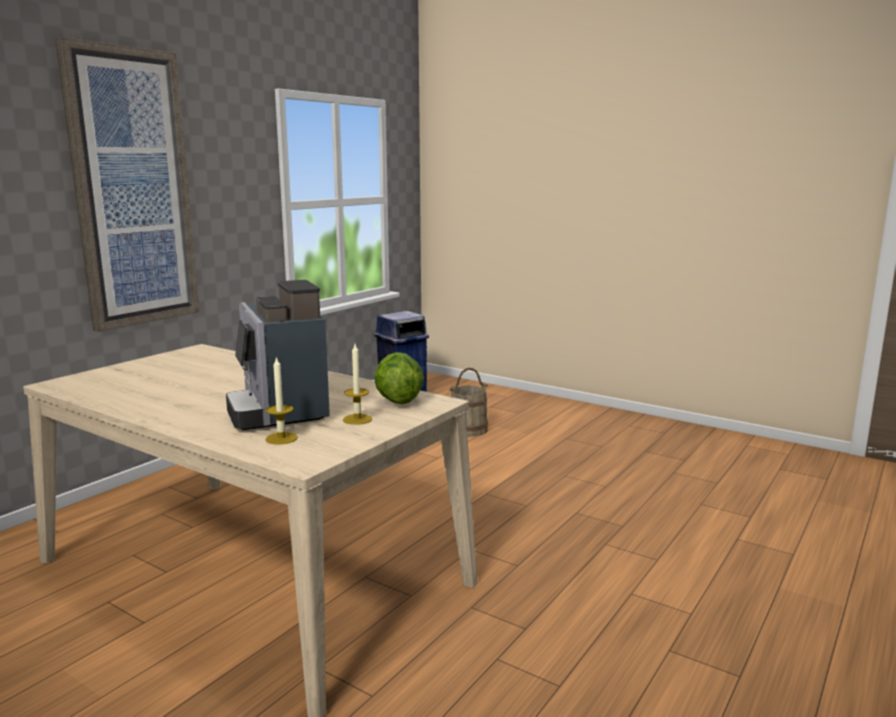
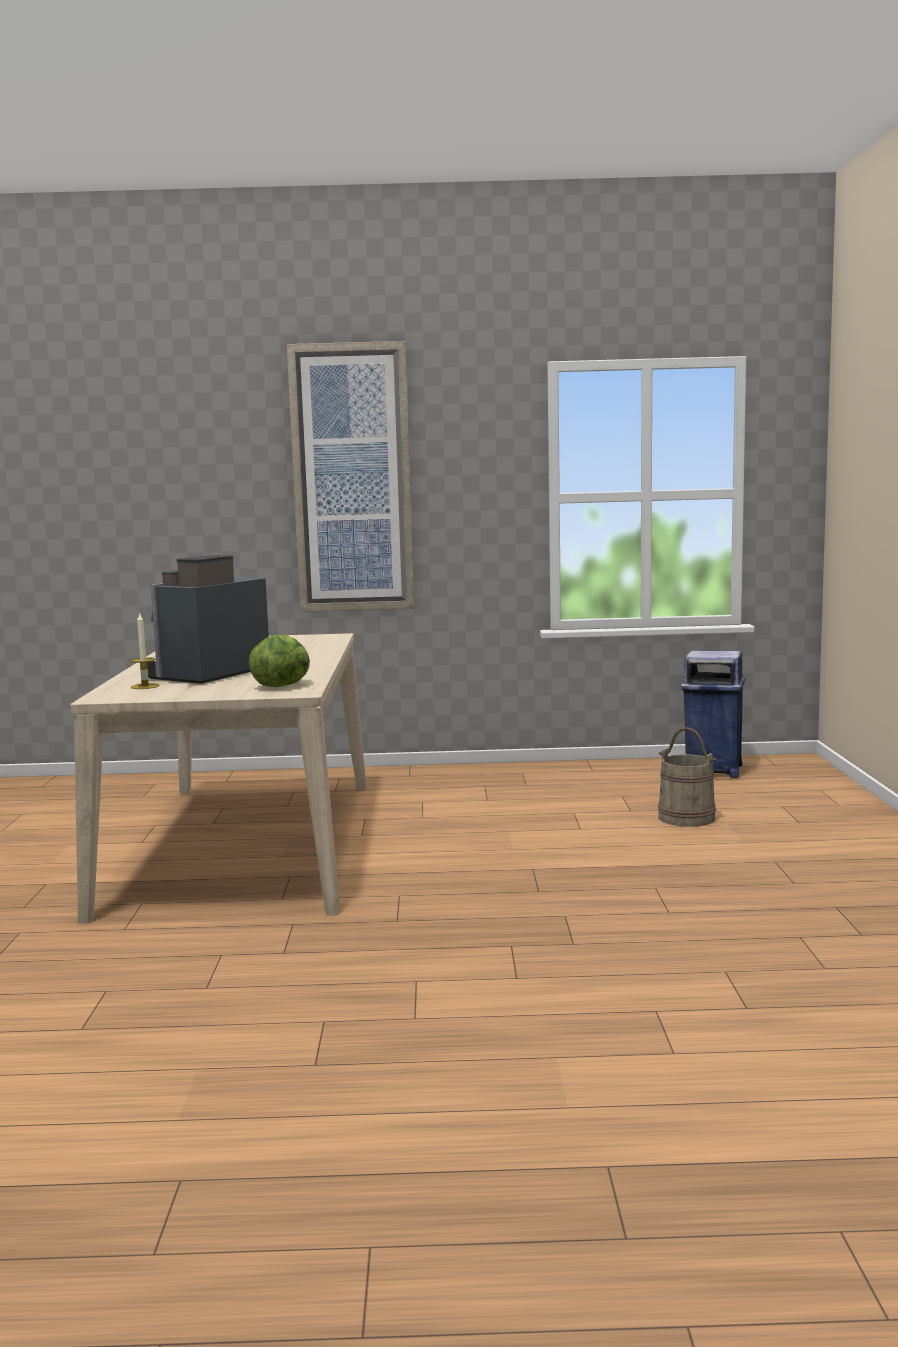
camera: 55 degrees right, 5 degrees down
(357, 419) = (216, 688): candle -> none

